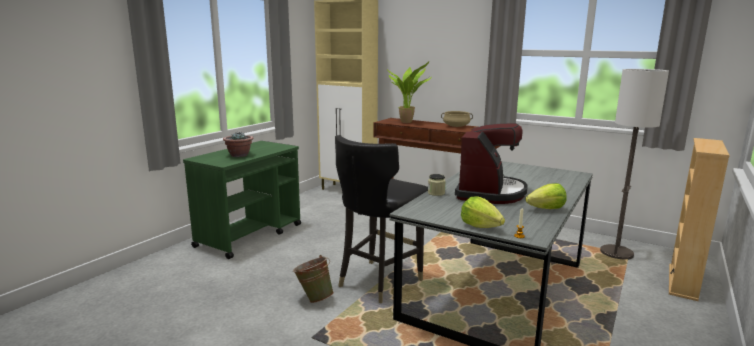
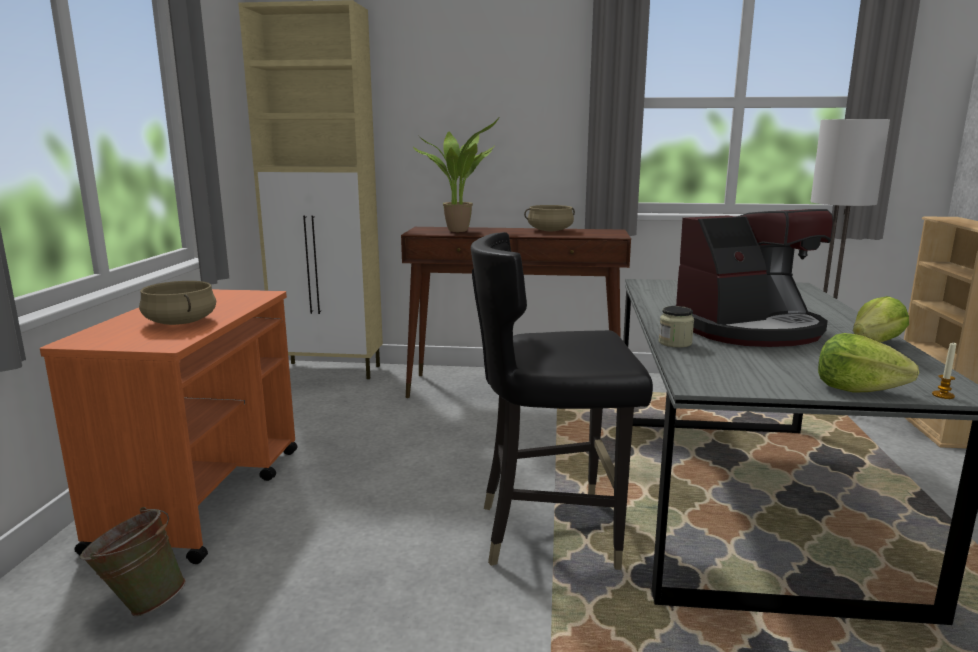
camera: 25 degrees left, 0 degrees up
(239, 155) = (180, 322): potted plant -> beige cooking pot
(250, 235) = (204, 496): green cart -> orange cart
(314, 298) = (467, 605): green bucket -> green bucket (140, 603)
(379, 281) = (551, 532): black chair -> black chair turned 75 degrees clockwise
(489, 193) = (749, 329): coffee machine -> coffee machine turned 75 degrees clockwise

